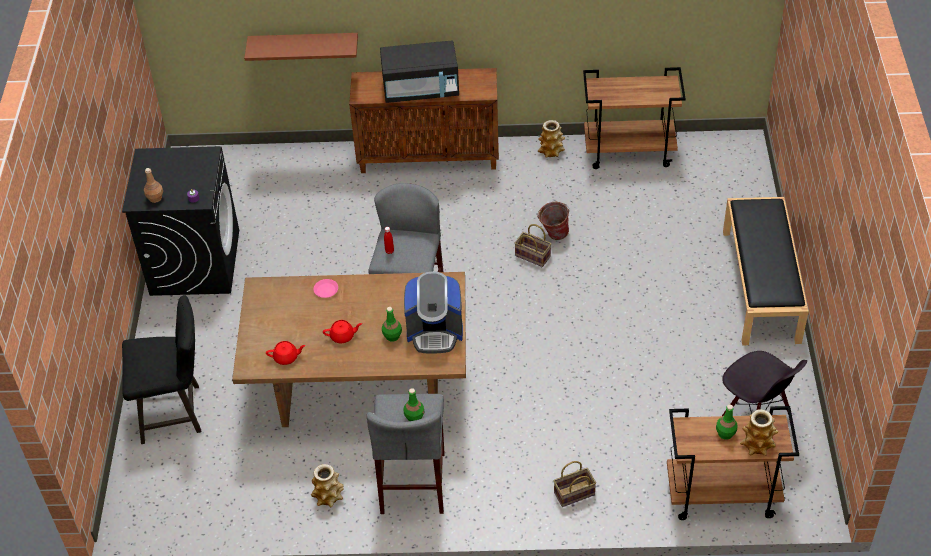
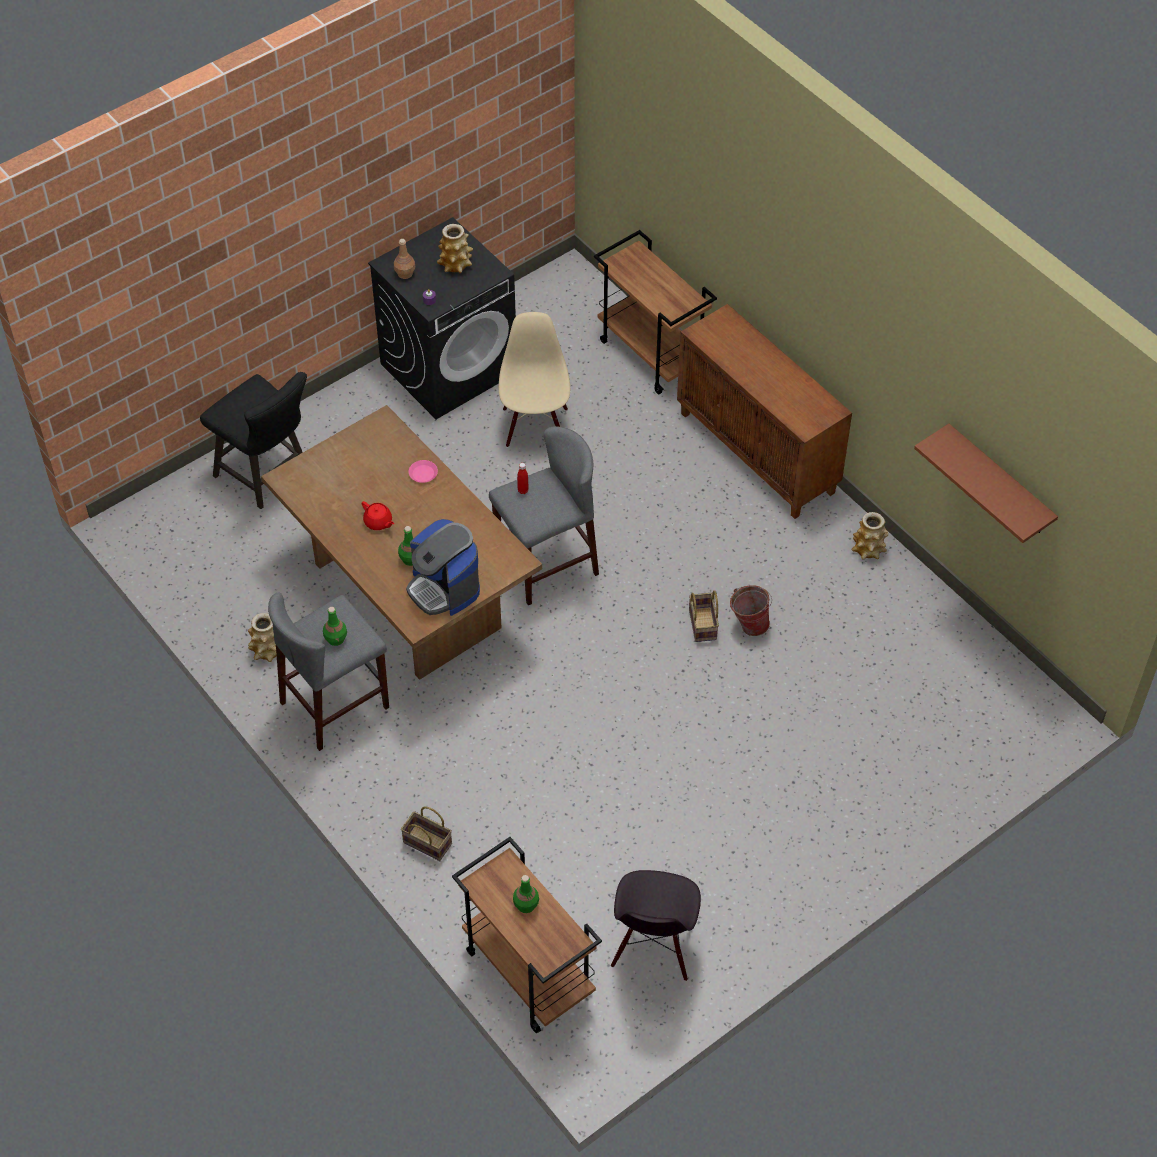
camera: 50 degrees right, 5 degrees up
(286, 357) = (318, 498): red teapot -> none
(293, 247) = (535, 427): none -> beige chair
(304, 45) = (696, 240): brown shelf -> brown shelf (999, 482)
(421, 89) = (757, 373): black microwave -> none
(630, 151) = (937, 618): brown cart -> brown cart (653, 355)
(757, 444) = (534, 941): vase -> vase (456, 264)
(761, 286) = (849, 853): black bench -> none

